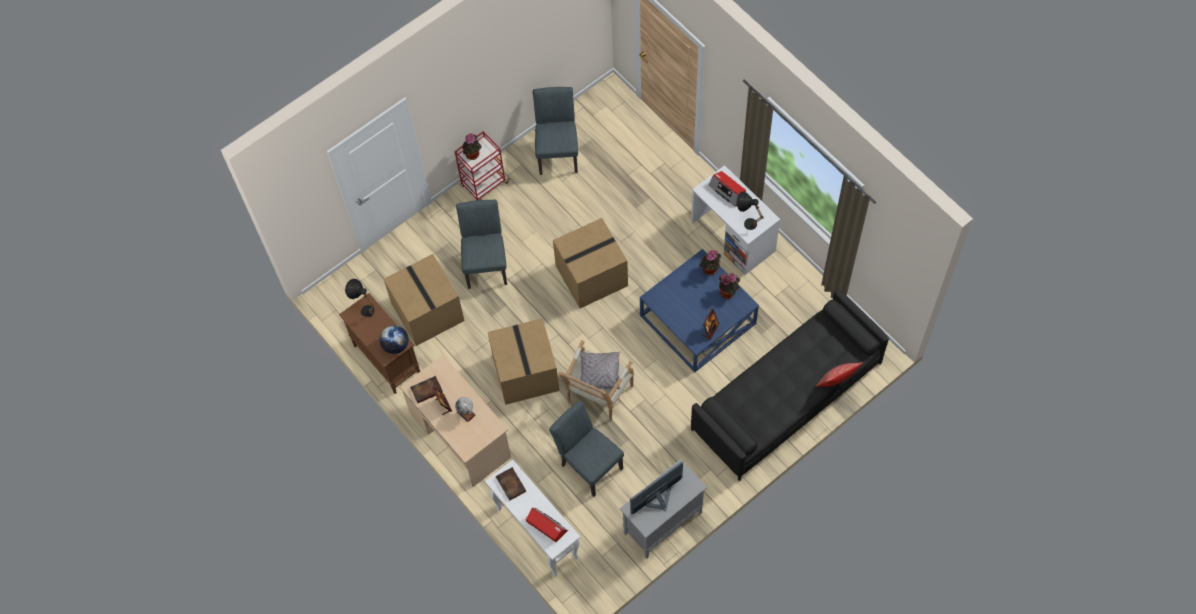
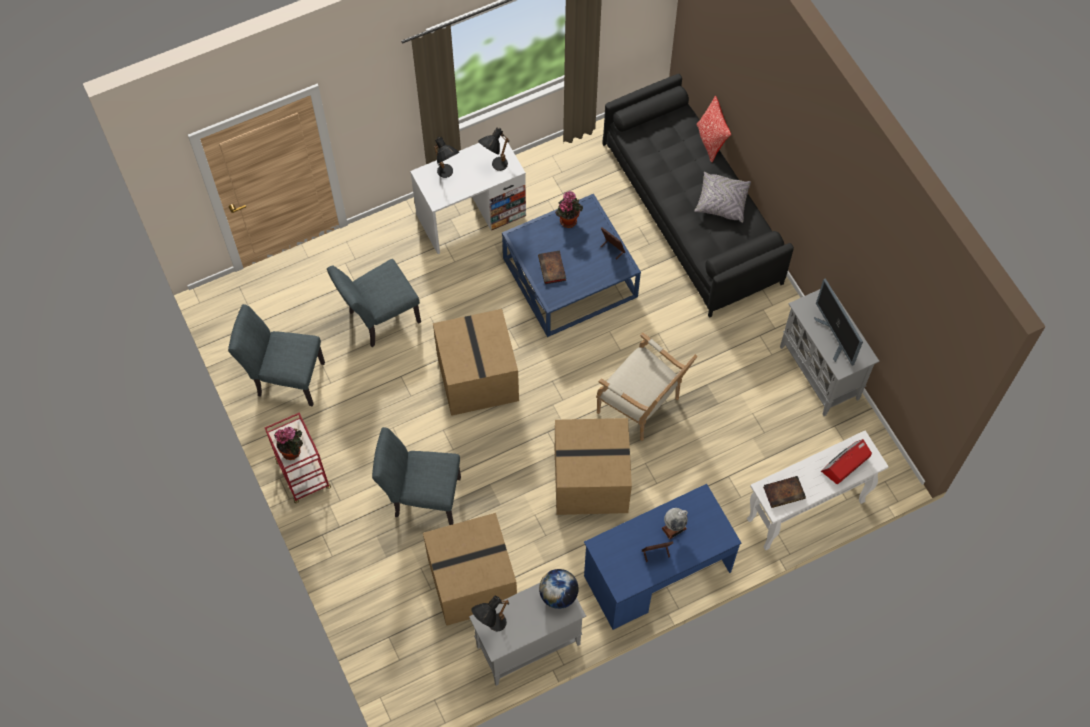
camera: 80 degrees left, 0 degrees up
(386, 359) = (527, 646): brown cabinet -> grey cabinet
(426, 391) = (631, 571): book -> book (552, 269)
(460, 435) = (657, 574): beige desk -> blue desk
(588, 464) = (728, 435): grey chair -> grey chair (379, 319)
(599, 373) = (638, 378): grey pillow -> grey pillow (722, 202)
(710, 270) = (533, 231): potted plant -> none
(727, 191) = (447, 176): radio -> black table lamp

